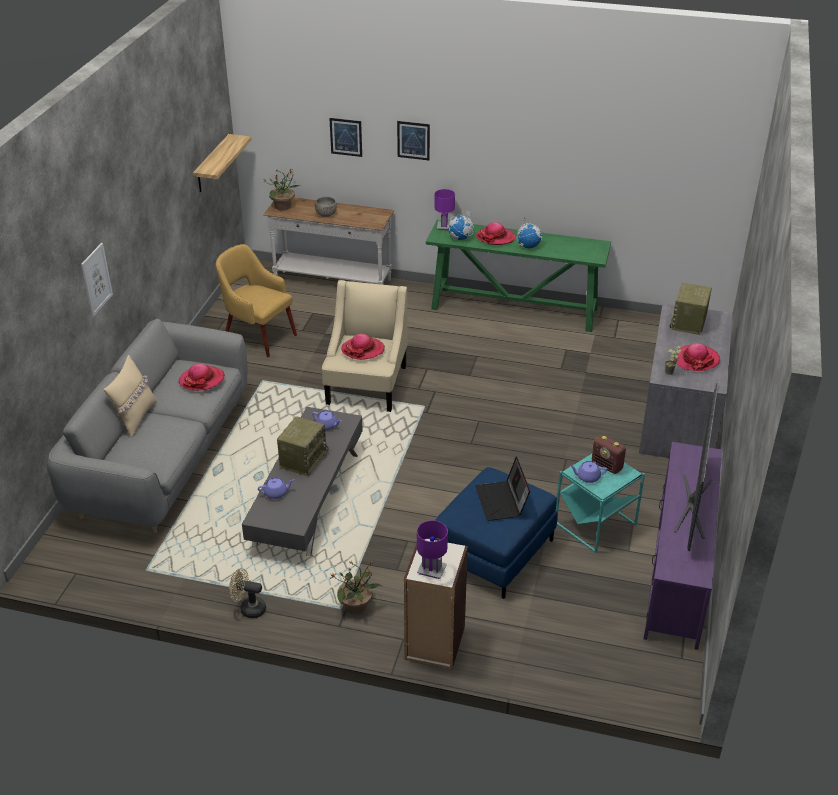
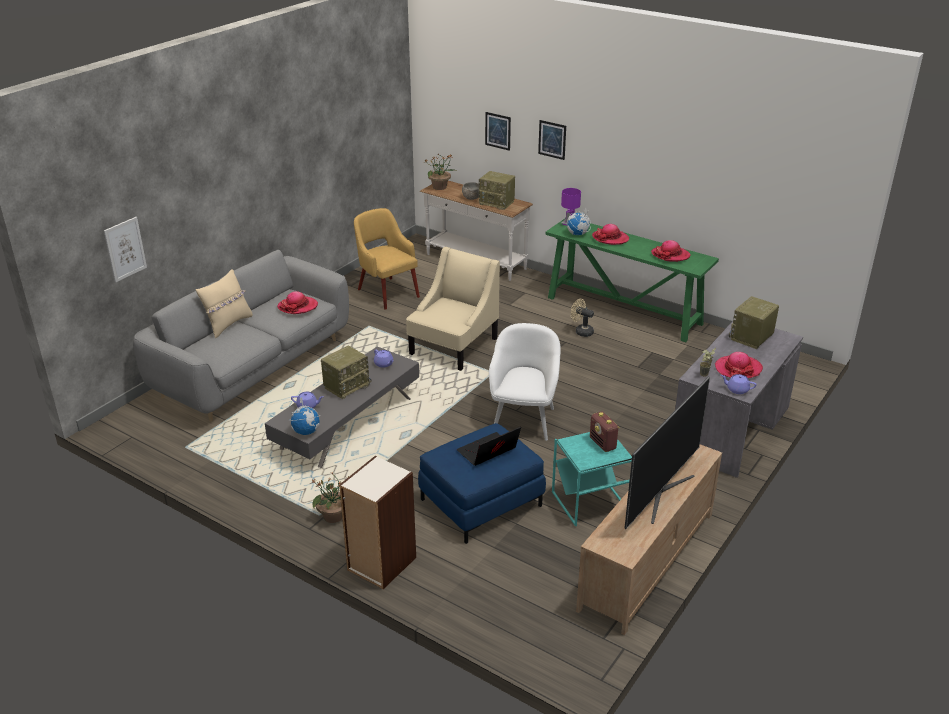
camera: 20 degrees right, 5 degrees down
(96, 279) = (221, 201): picture -> picture (125, 249)
(212, 164) = (380, 138): shelf -> none
(249, 608) = (245, 496): beige fan -> beige fan (581, 331)
(357, 215) = (497, 203): none -> radio
(363, 350) = (447, 310): hat -> hat (670, 255)
(431, 570) = (367, 484): purple table lamp -> none
(484, 452) = (523, 420): none -> white armchair
(502, 502) = (488, 452): laptop -> laptop turned 45 degrees clockwise
(528, 246) = (636, 250): globe -> globe (306, 431)
(587, 477) = (578, 449): purple teapot -> purple teapot (737, 389)
(678, 570) = (647, 561): purple tv stand -> beige tv stand

